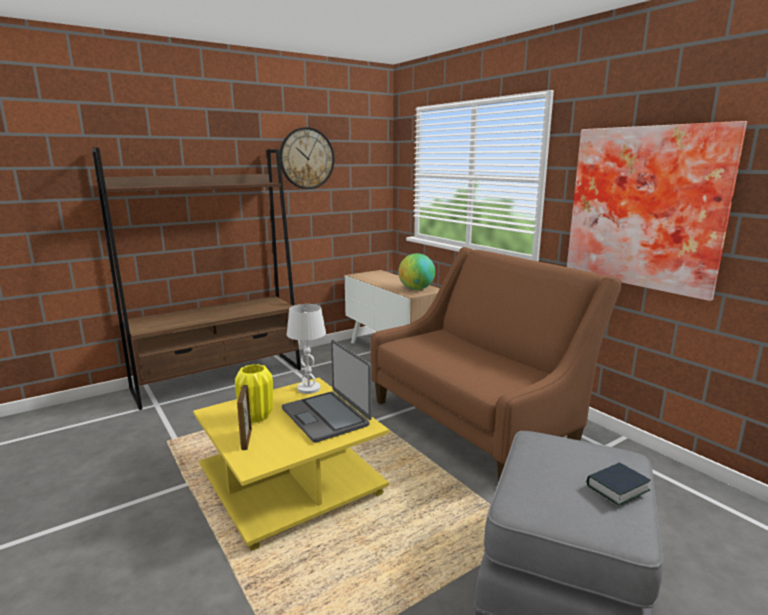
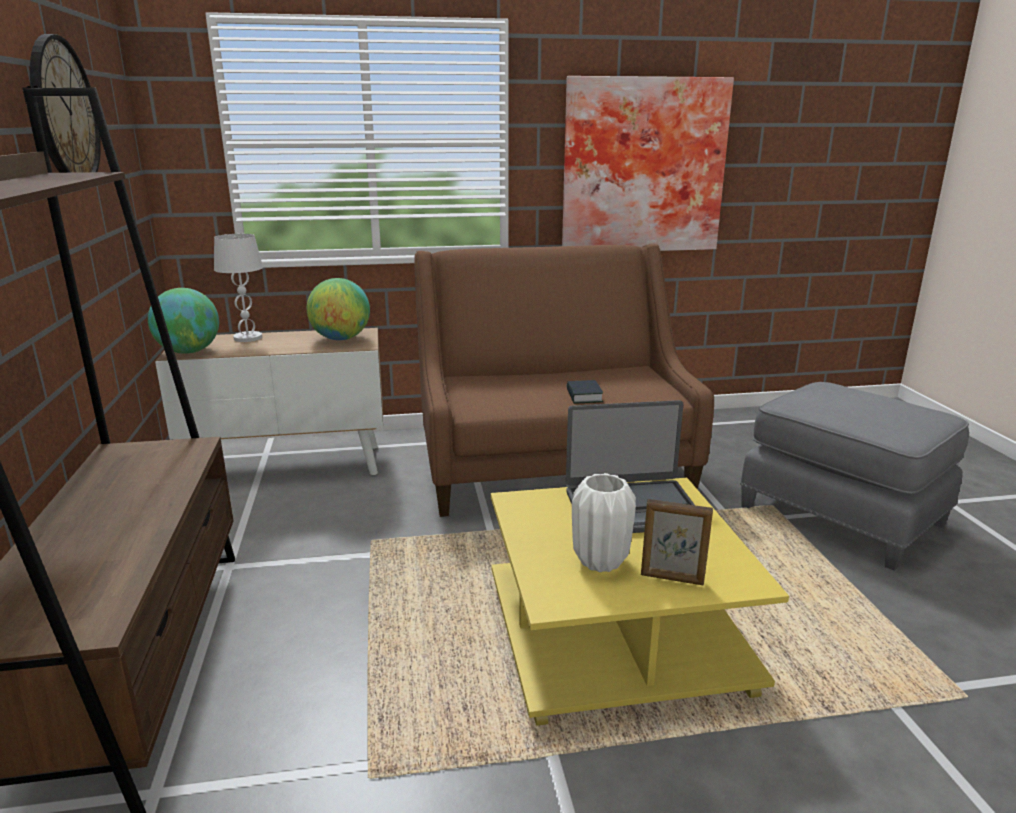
camera: 65 degrees left, 5 degrees up
(256, 417) = (600, 562): yellow vase -> white vase
(309, 388) = (528, 506): white table lamp -> white table lamp (248, 338)
(361, 275) = (189, 352): none -> globe
(617, 488) = (885, 398): book -> book (584, 396)

